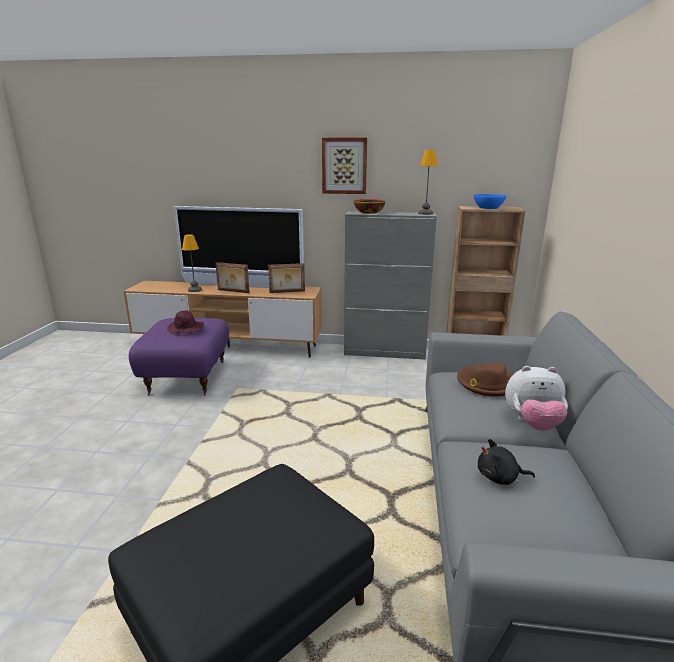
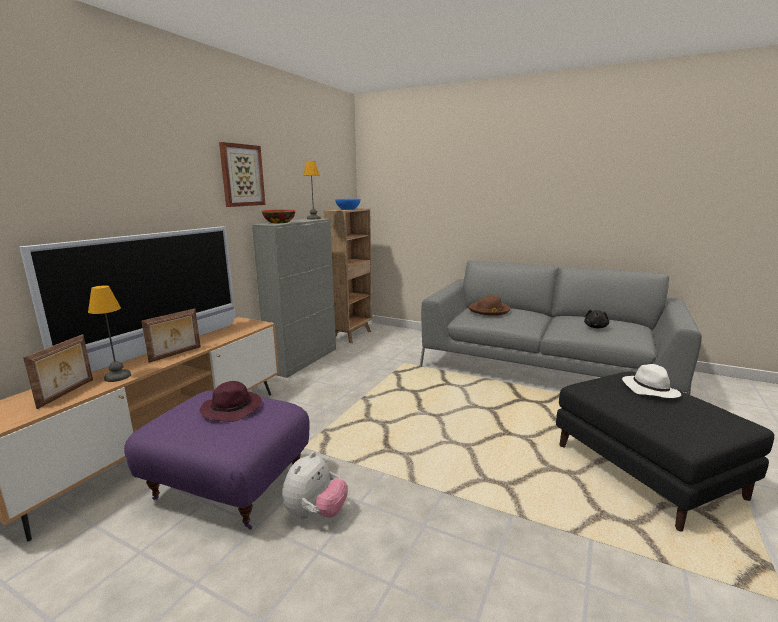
camera: 70 degrees left, 5 degrees down
(278, 528) = (649, 389): none -> white hat
(287, 292) = (231, 330): picture frame -> picture frame (67, 393)
(532, 424) = (536, 313): plush toy -> plush toy (315, 513)

